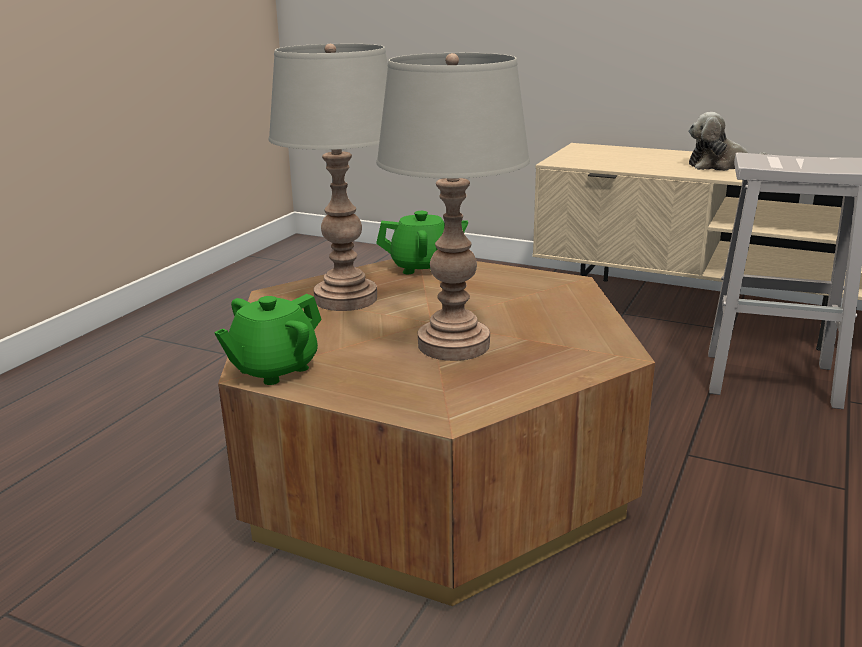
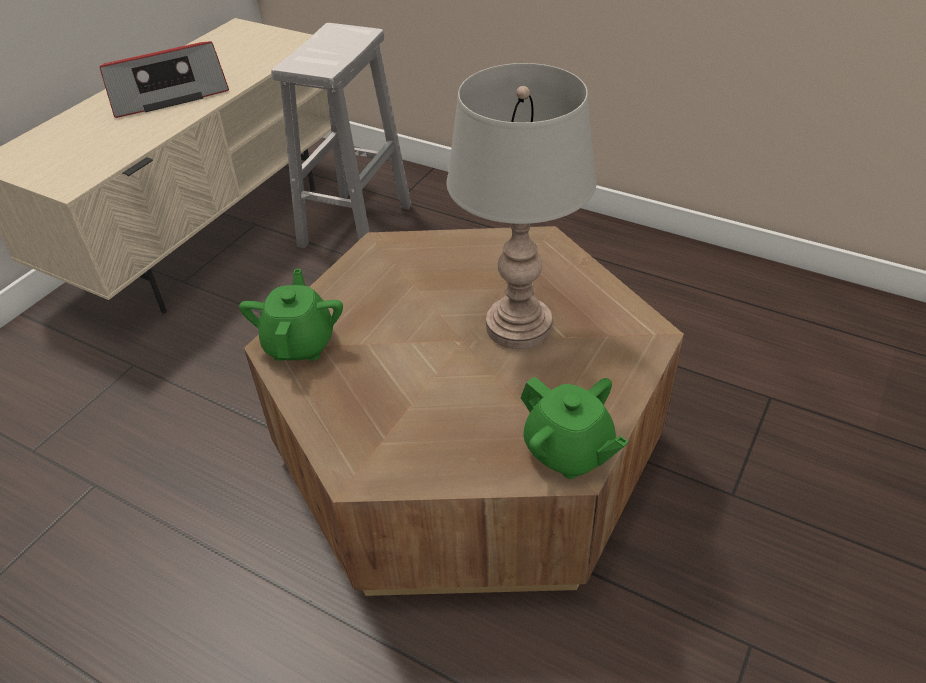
camera: 85 degrees left, 20 degrees up
(345, 299) = (386, 406): grey table lamp -> none
(720, 166) = (168, 94): plush toy -> radio

